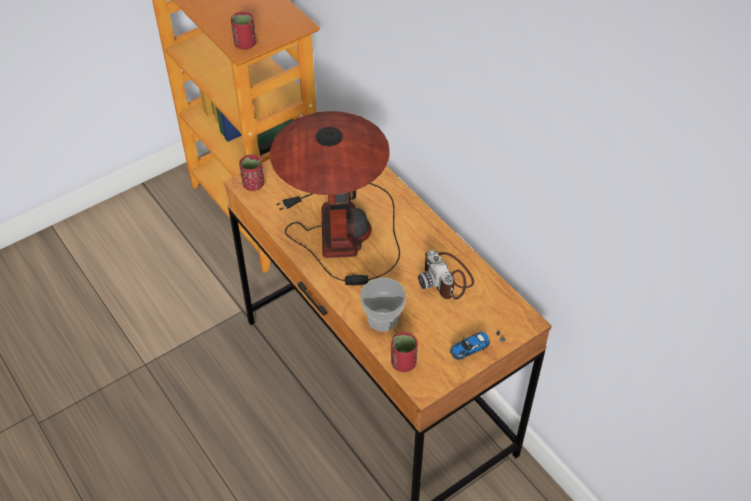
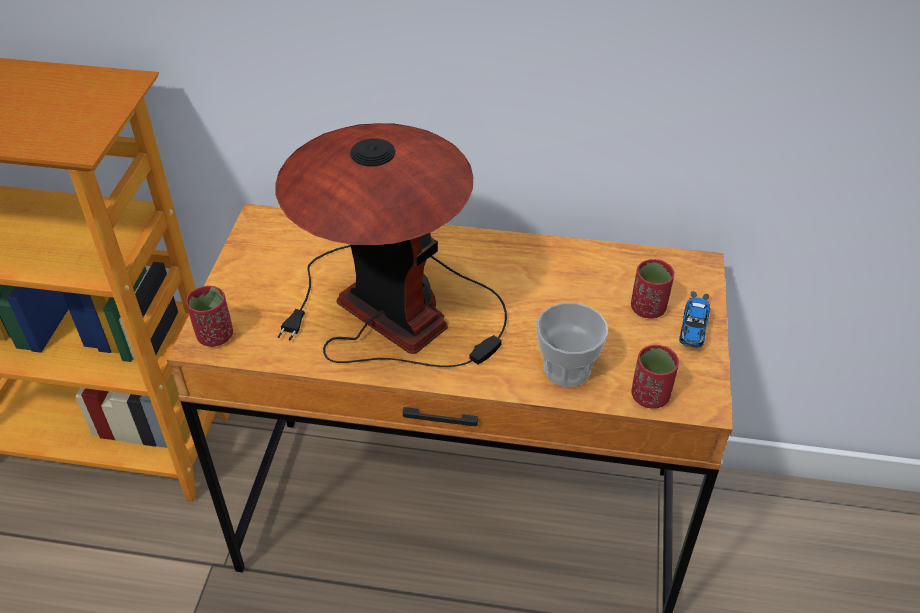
camera: 45 degrees left, 5 degrees down
(245, 44) = (75, 137): red cup -> red cup (648, 308)
(447, 278) = (572, 280): camera -> none

